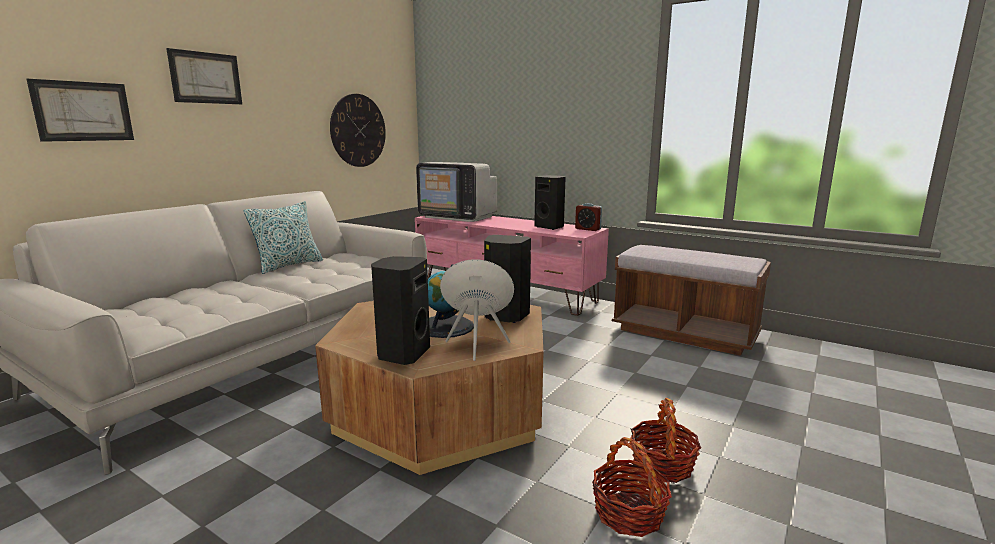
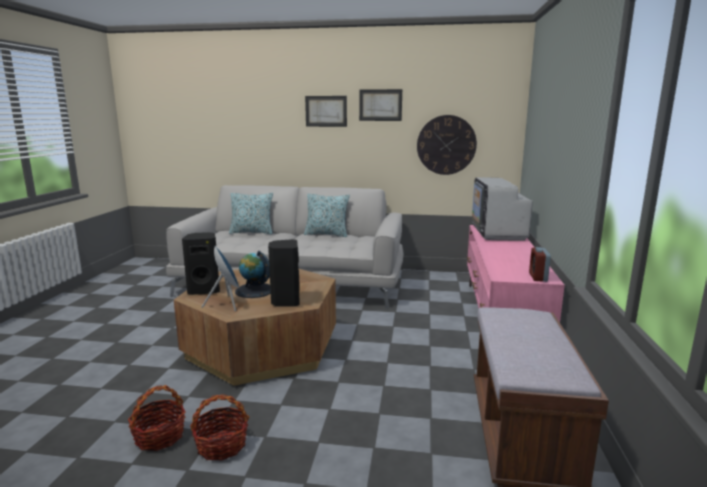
camera: 65 degrees right, 0 degrees up
(83, 111) = (262, 132): picture -> picture (380, 105)
(168, 296) = (252, 232): none -> pillow
(550, 227) = (515, 263): black speaker -> none

